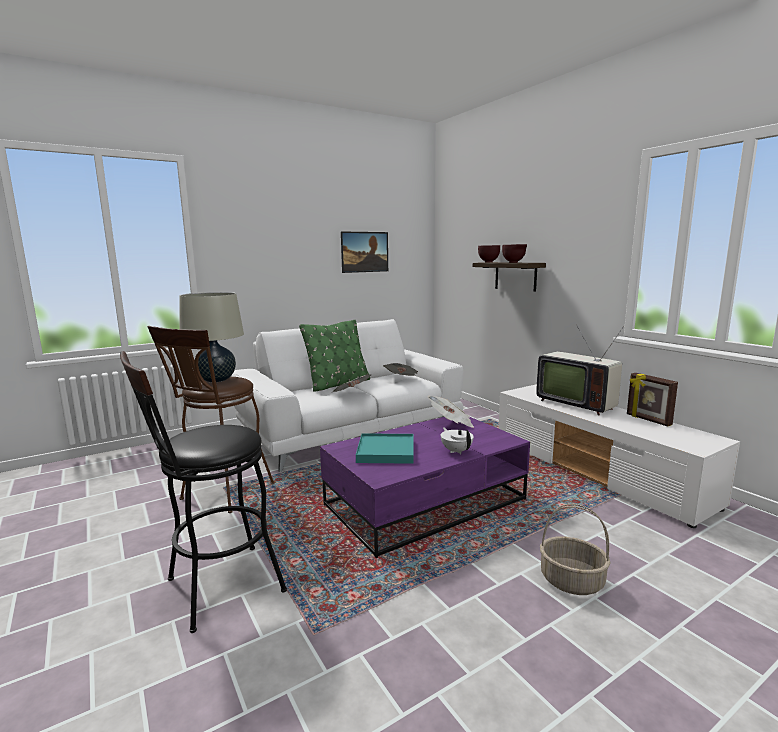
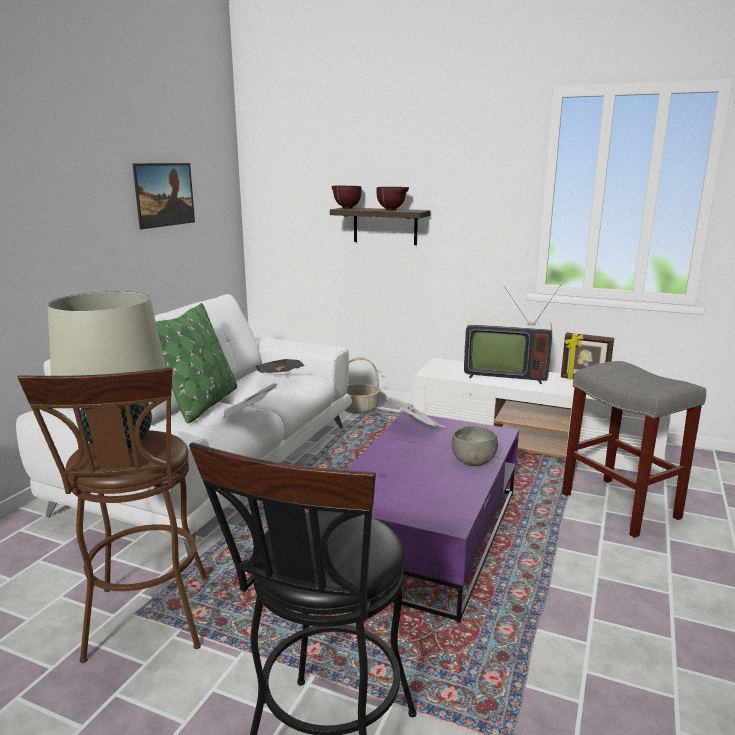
camera: 35 degrees left, 5 degrees up
(386, 451) = (404, 486): turquoise tray -> none
(456, 451) = (473, 462): white teapot -> grey bowl
(572, 581) = (639, 565): basket -> basket (359, 409)
(618, 537) = (621, 506): none -> grey stool

